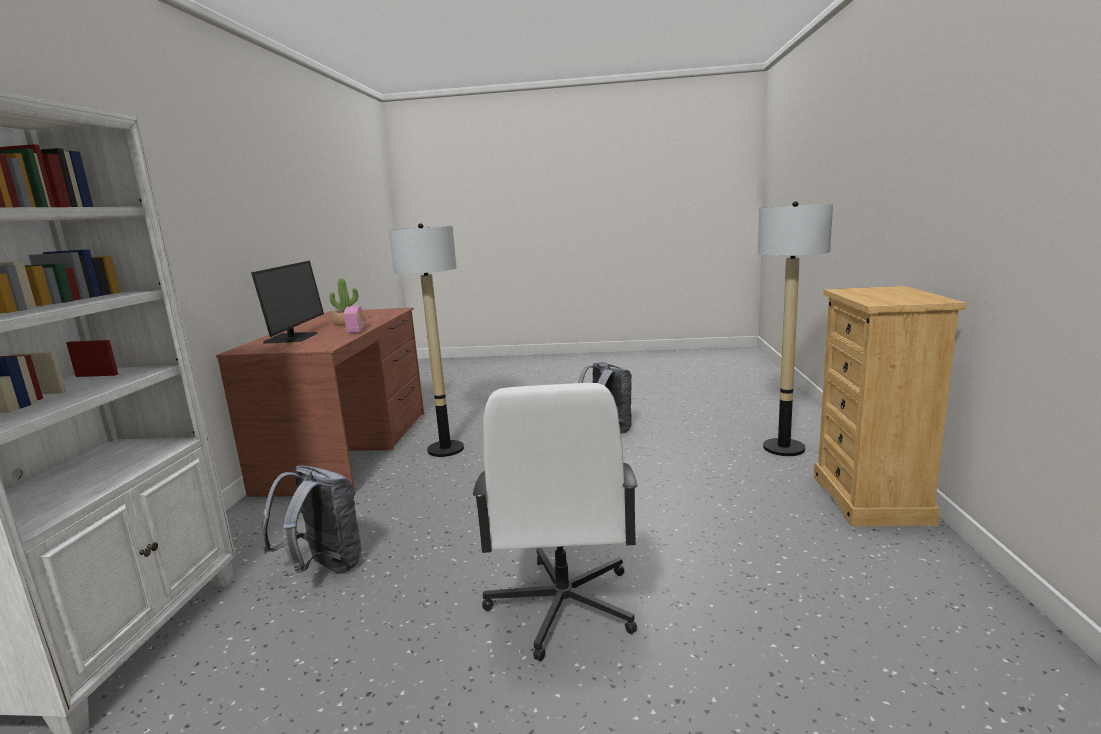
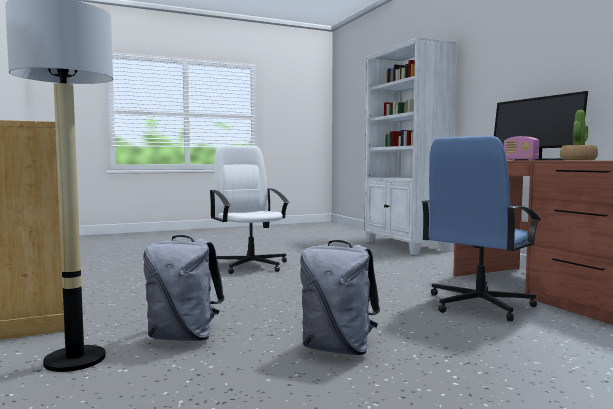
camera: 150 degrees right, 10 degrees down
(324, 567) = (383, 260): grey backpack -> grey backpack (184, 337)
(446, 449) = (478, 305): floor lamp -> blue office chair

